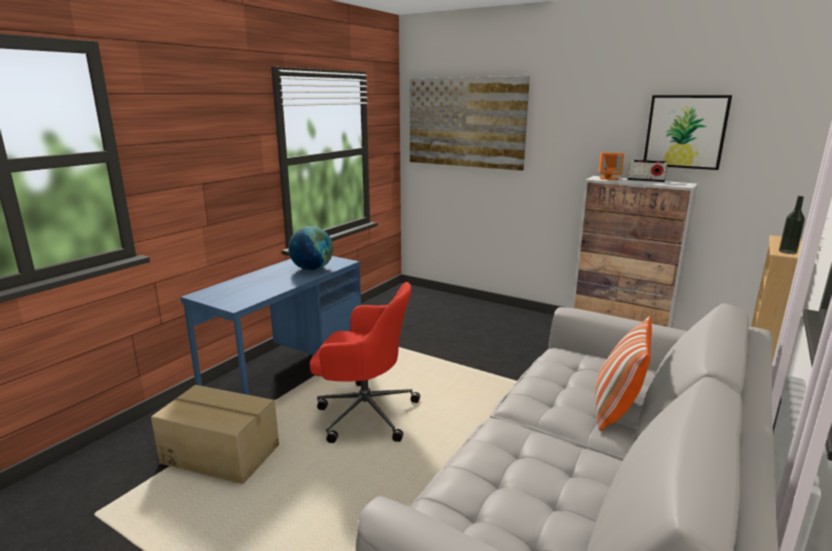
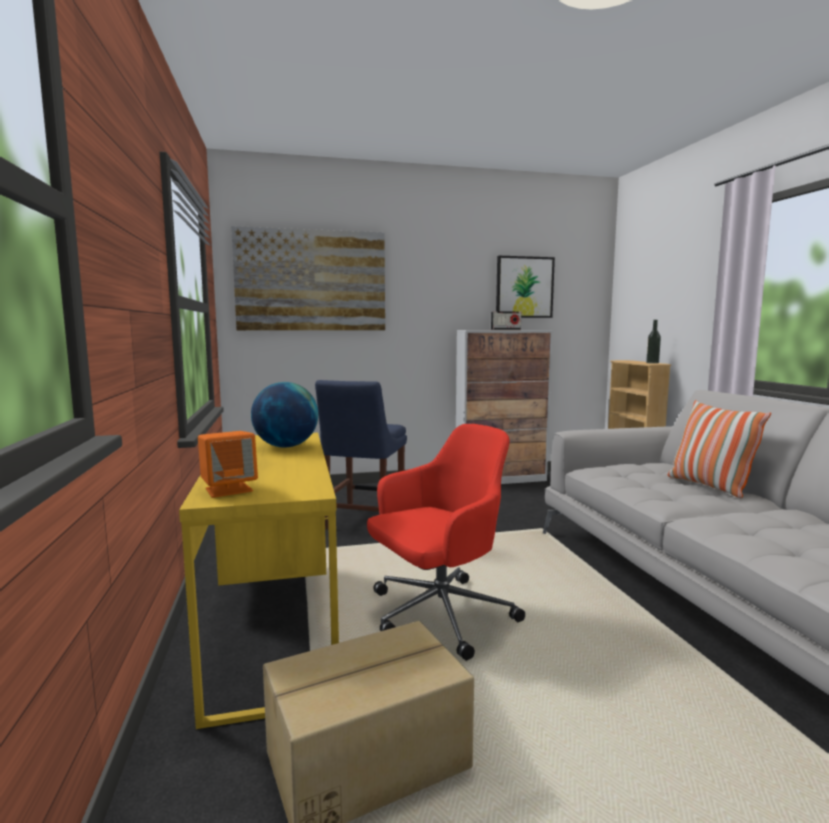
camera: 45 degrees left, 10 degrees down
(288, 377) = (275, 627): blue desk -> yellow desk
(439, 333) = (363, 522): none -> blue chair
(609, 178) = (477, 329): orange speaker -> orange speaker (229, 489)

